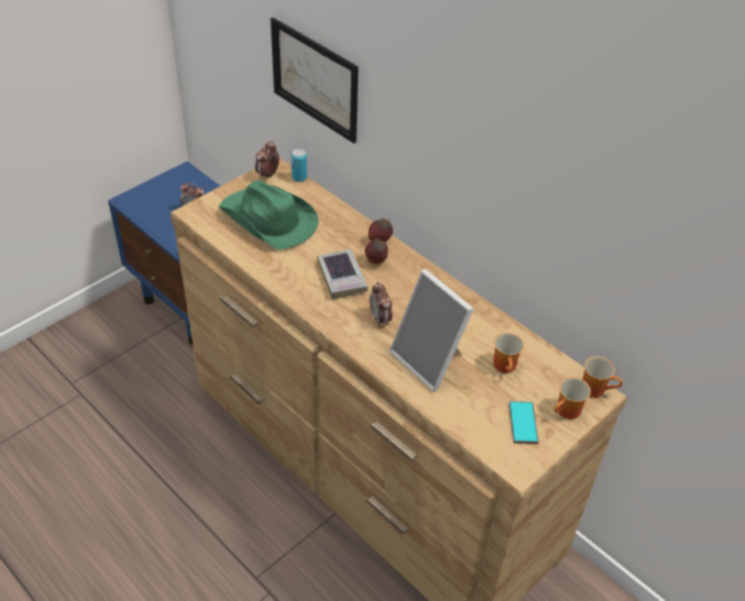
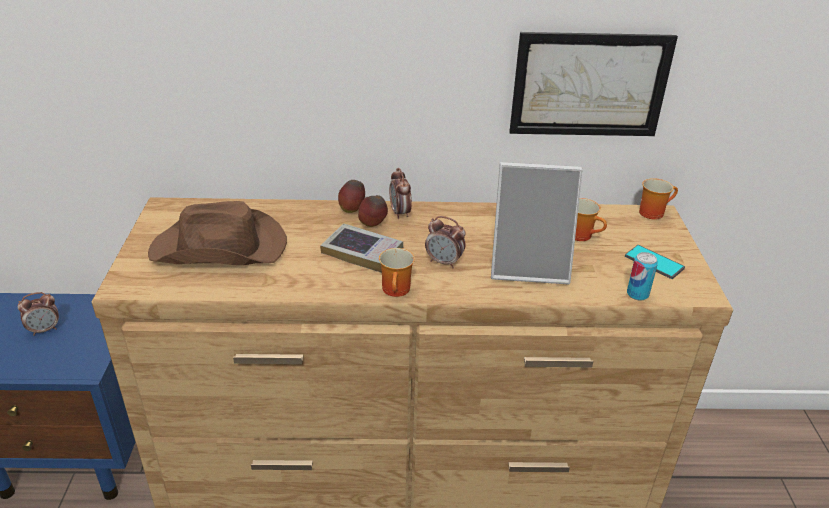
camera: 45 degrees left, 10 degrees down
(268, 175) = (163, 215): alarm clock -> alarm clock (400, 213)
(268, 220) = (220, 248): green hat -> brown hat
(299, 177) = (200, 202): can -> can (637, 294)
(314, 79) = (191, 65): picture -> picture (589, 85)
(568, 412) = (664, 237): mug -> mug (398, 290)

